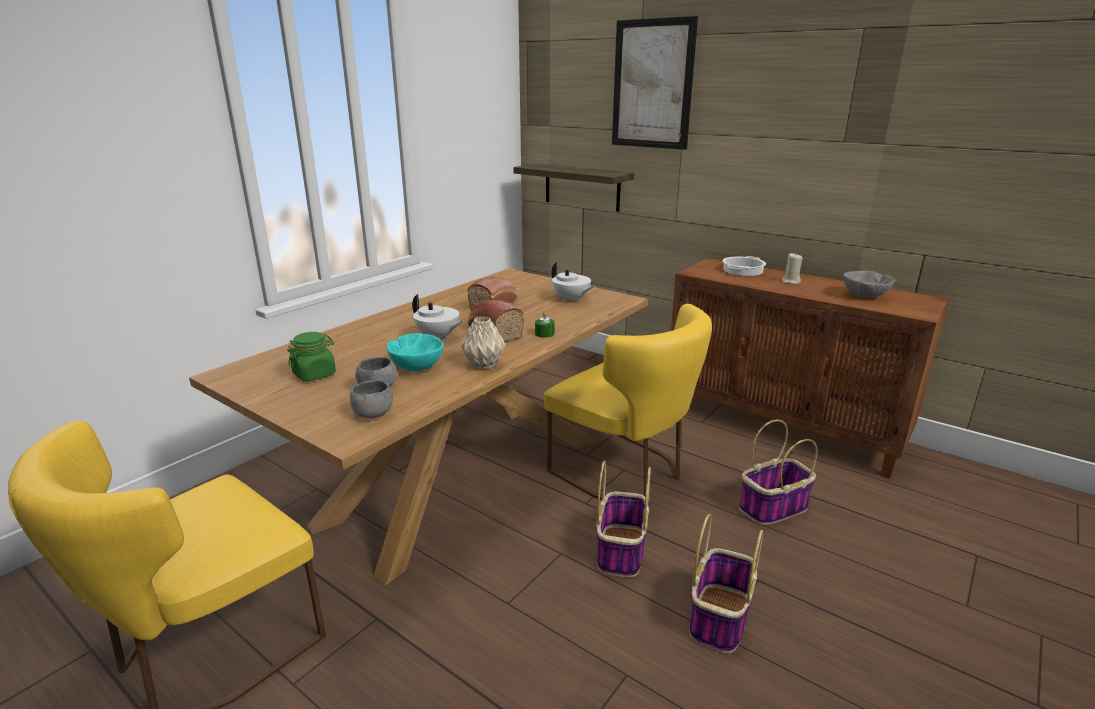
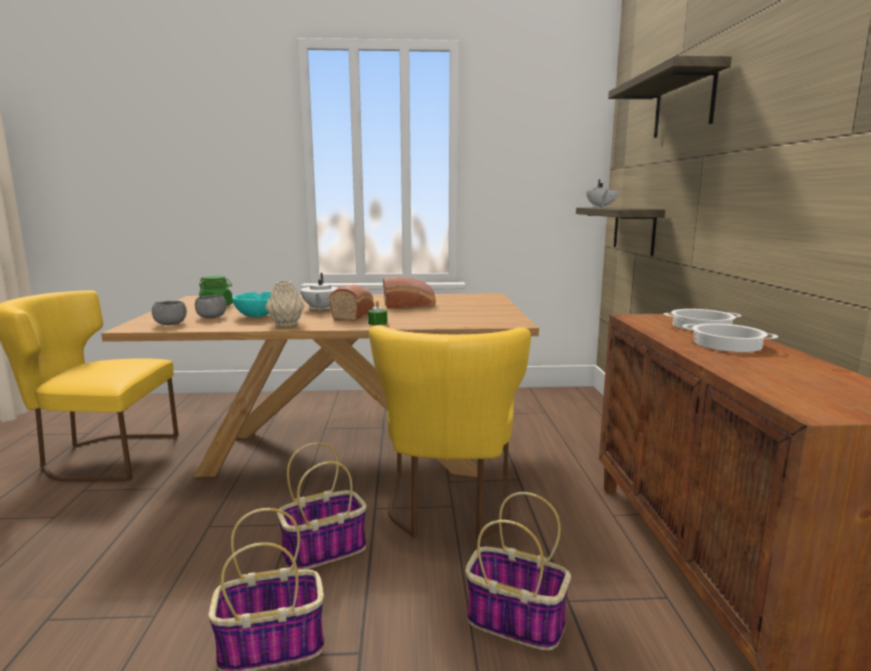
camera: 50 degrees right, 10 degrees down
(571, 299) = (473, 314): white teapot -> white teapot (600, 207)
(652, 84) = (683, 104): picture -> shelf
(790, 282) = (727, 344): beige candle -> cooking pot
(864, 296) = (790, 377): grey bowl -> none

